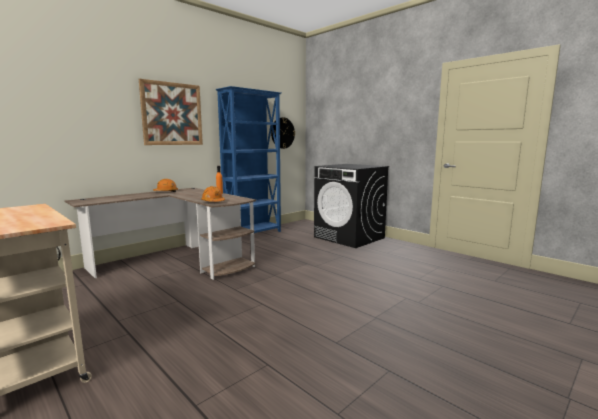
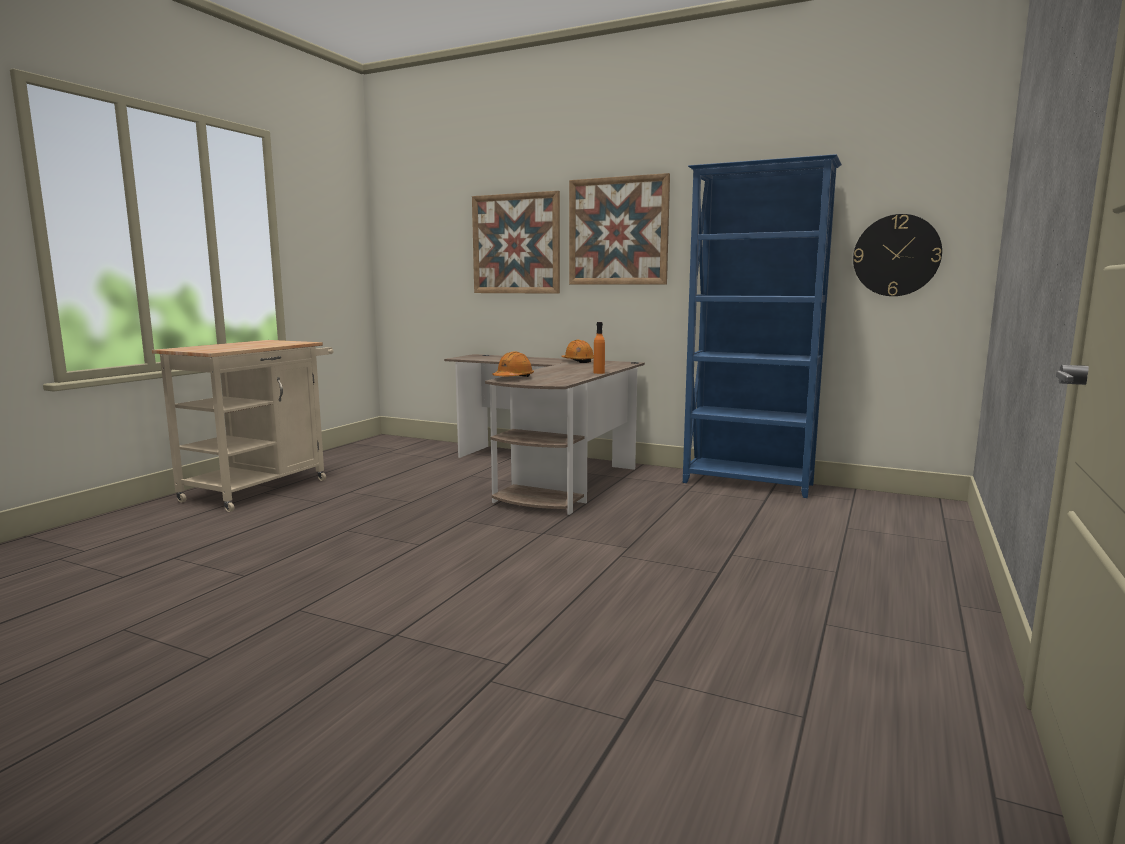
camera: 70 degrees right, 0 degrees up
(97, 116) = (516, 244): none -> picture
(349, 237) = (889, 565): black washing machine -> none

